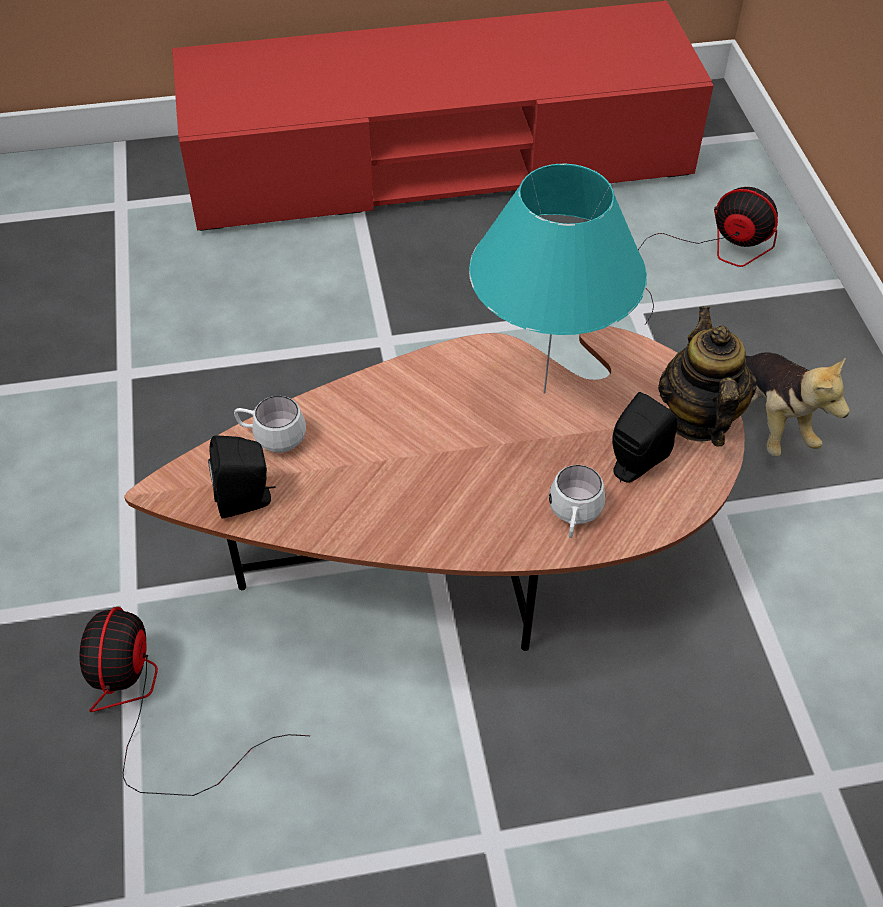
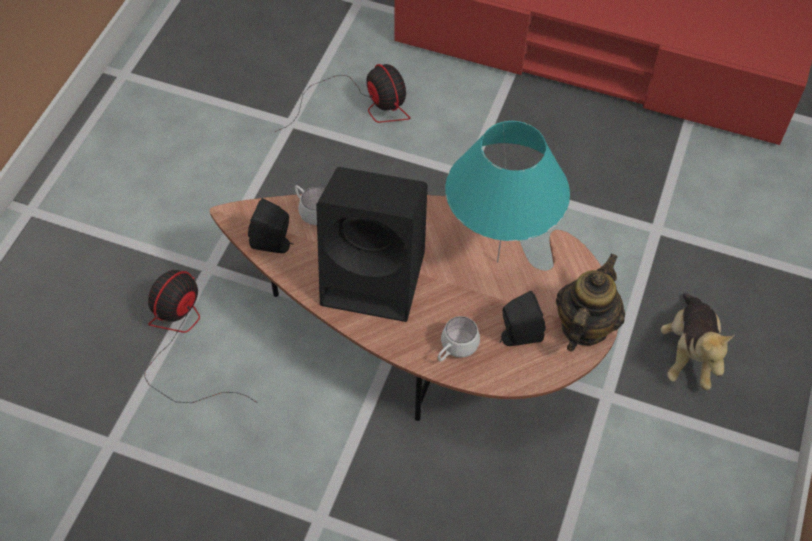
camera: 30 degrees right, 5 degrees up
(412, 479) = (376, 278): none -> black speaker
(707, 257) = (741, 214): fan -> fan (362, 106)

